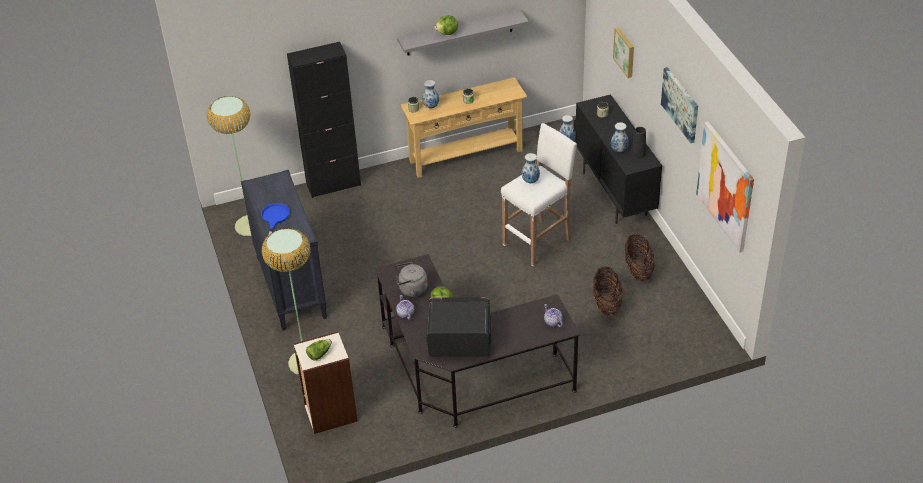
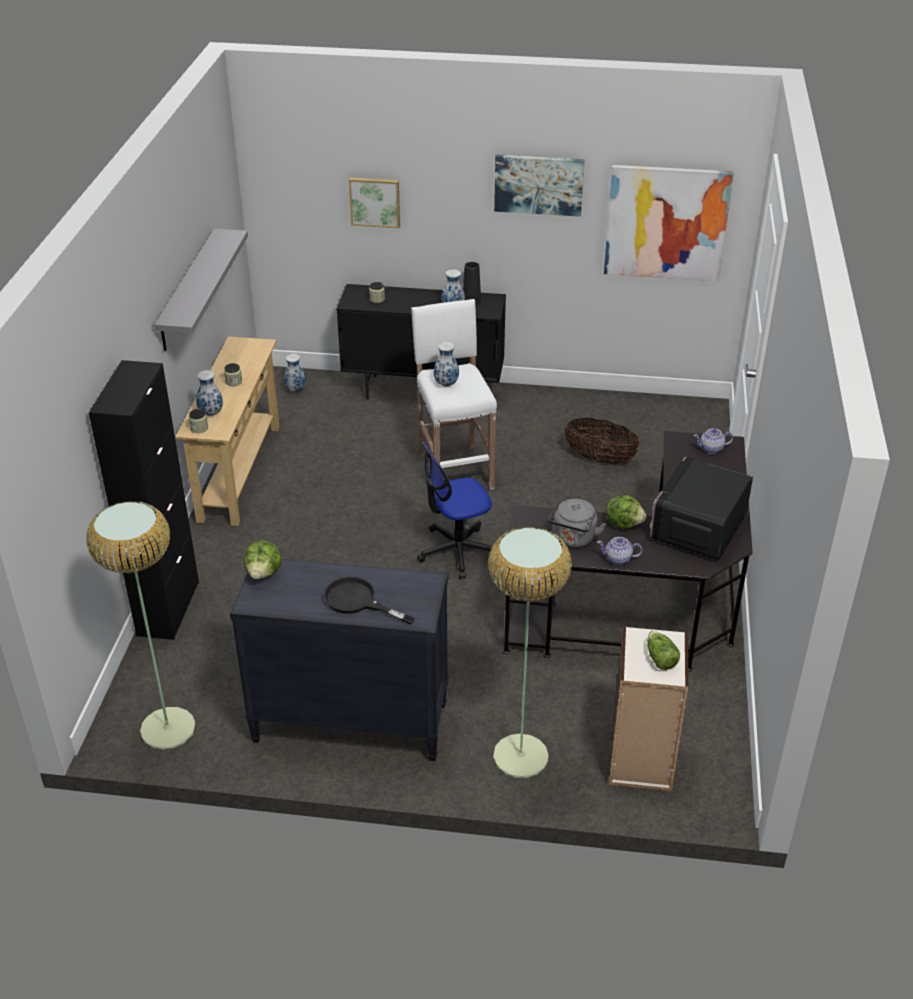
camera: 65 degrees left, 5 degrees down
(274, 219) = (358, 601): blue frying pan -> black frying pan
(447, 33) = (198, 287): lettuce -> lettuce (264, 573)
(459, 273) = (457, 551): none -> office chair
(638, 270) = (562, 419): basket -> none

